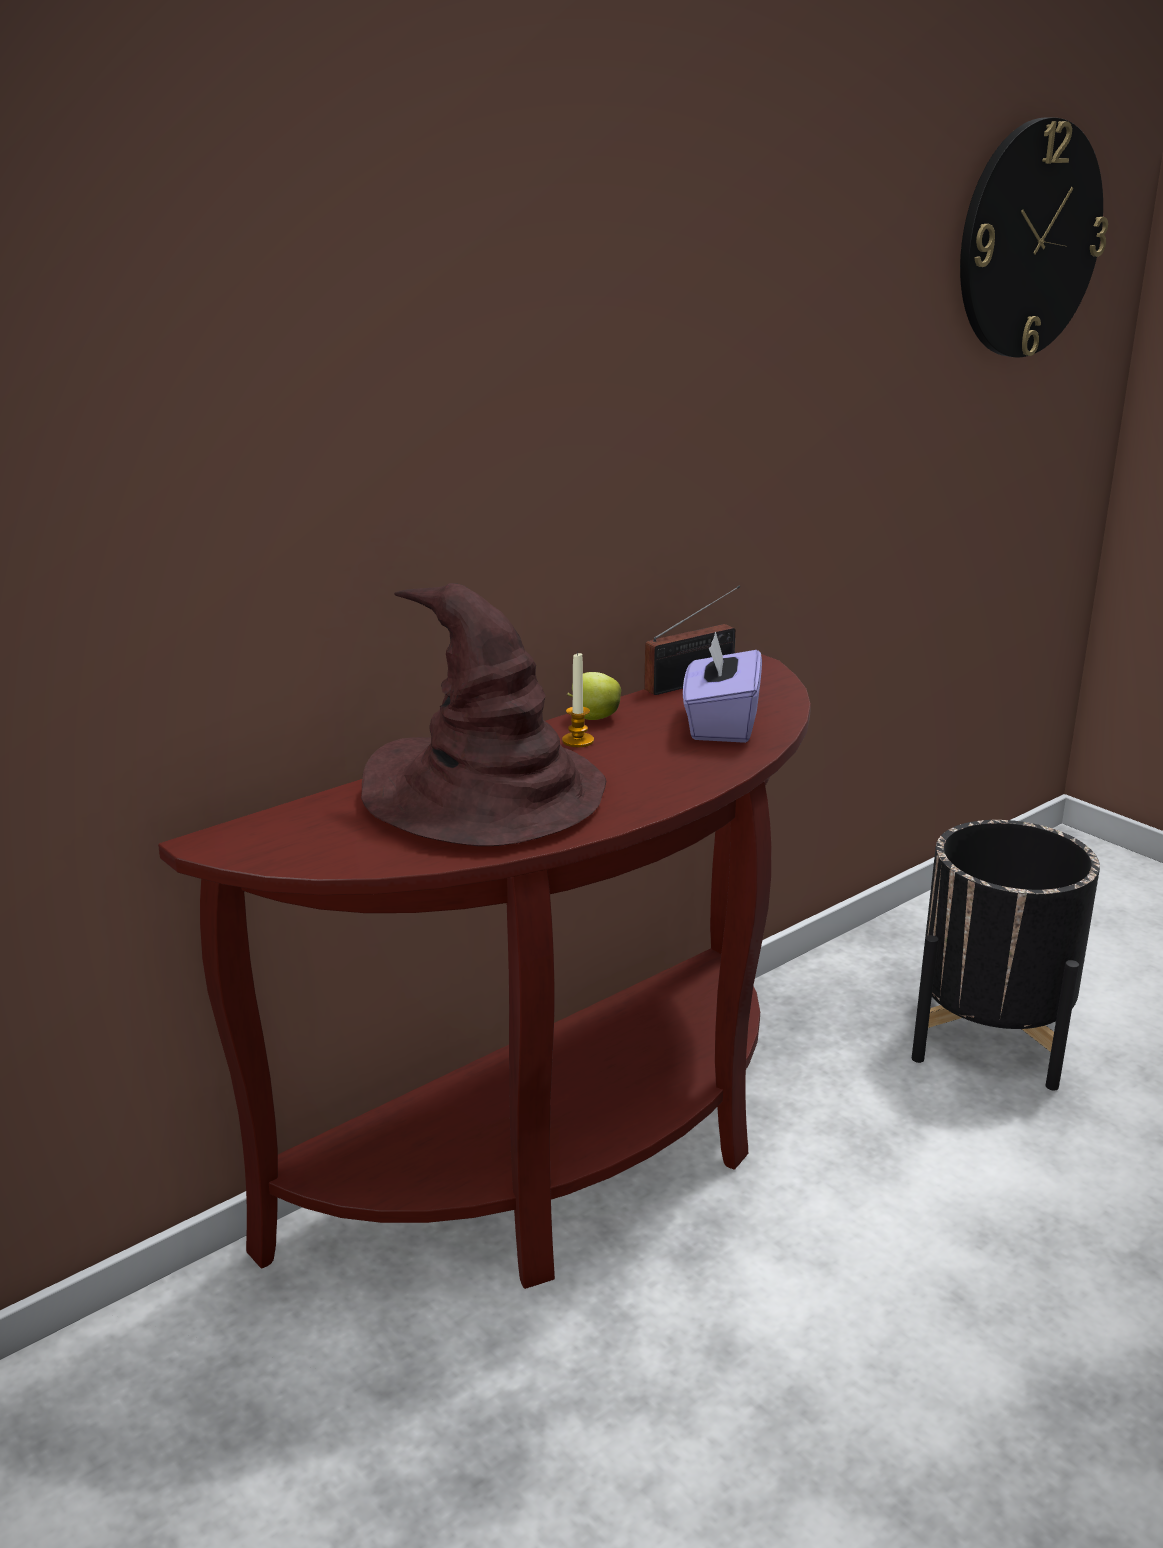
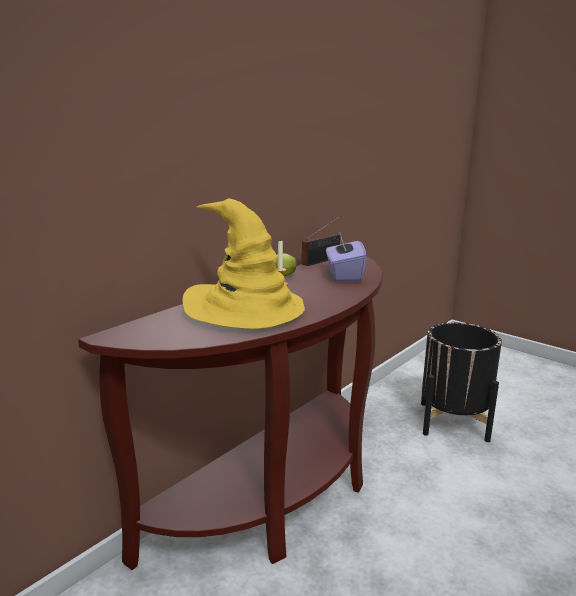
camera: 10 degrees left, 5 degrees down
(486, 796) = (245, 309): brown hat -> yellow hat
(1029, 240) = (440, 73): wall clock -> none

